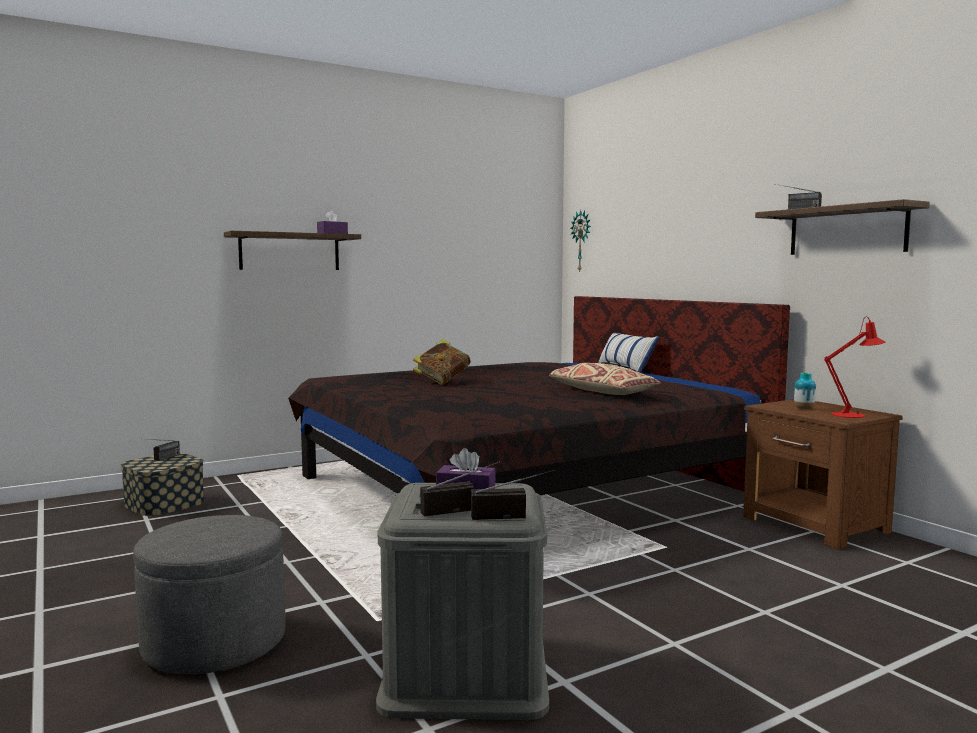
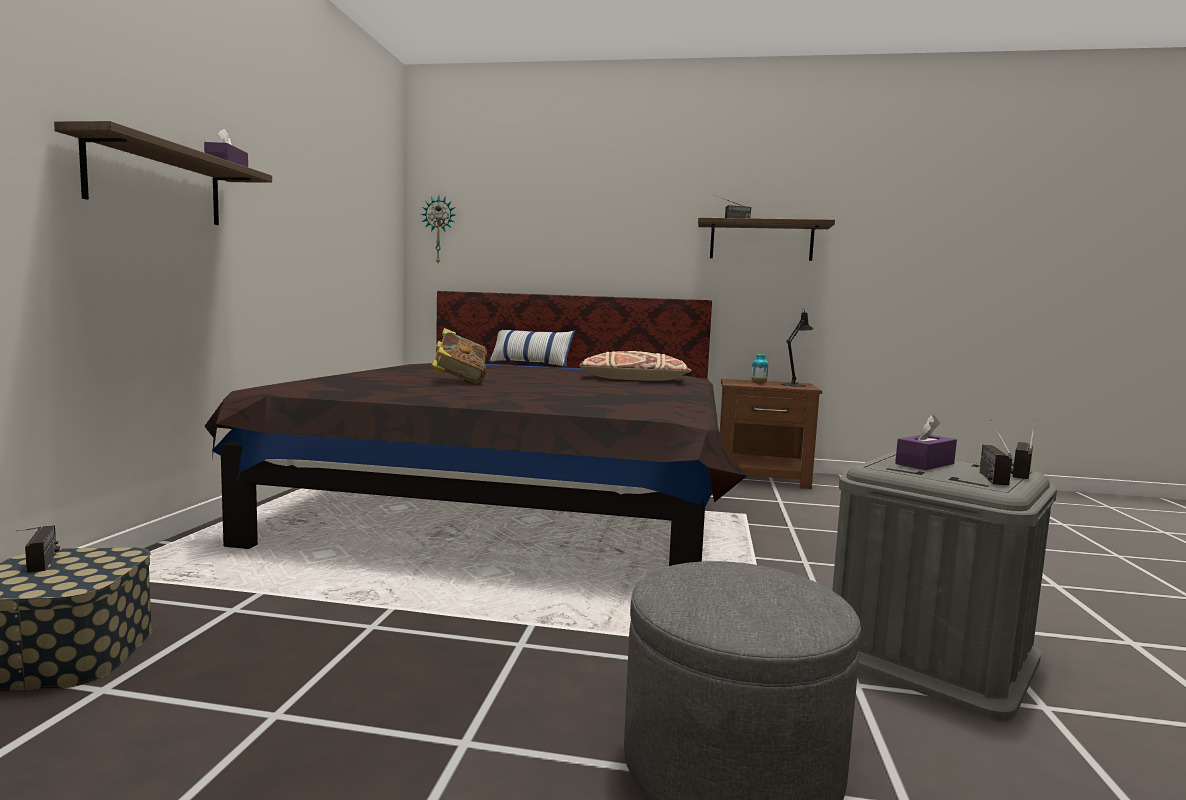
camera: 50 degrees left, 0 degrees up
(852, 415) = (795, 385): red table lamp -> black table lamp

